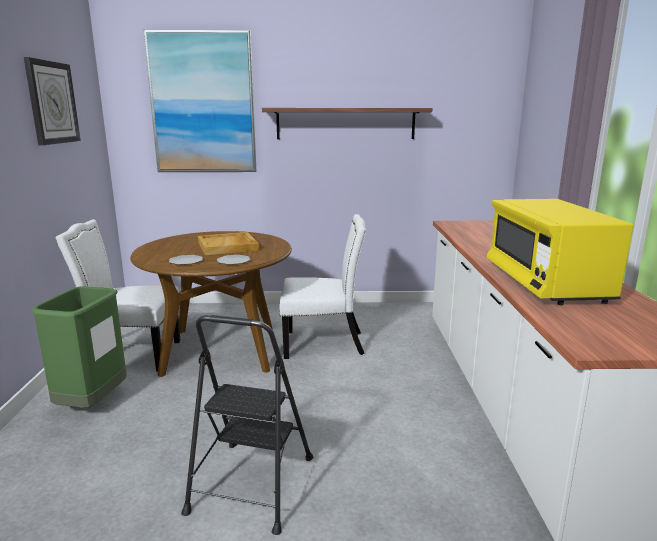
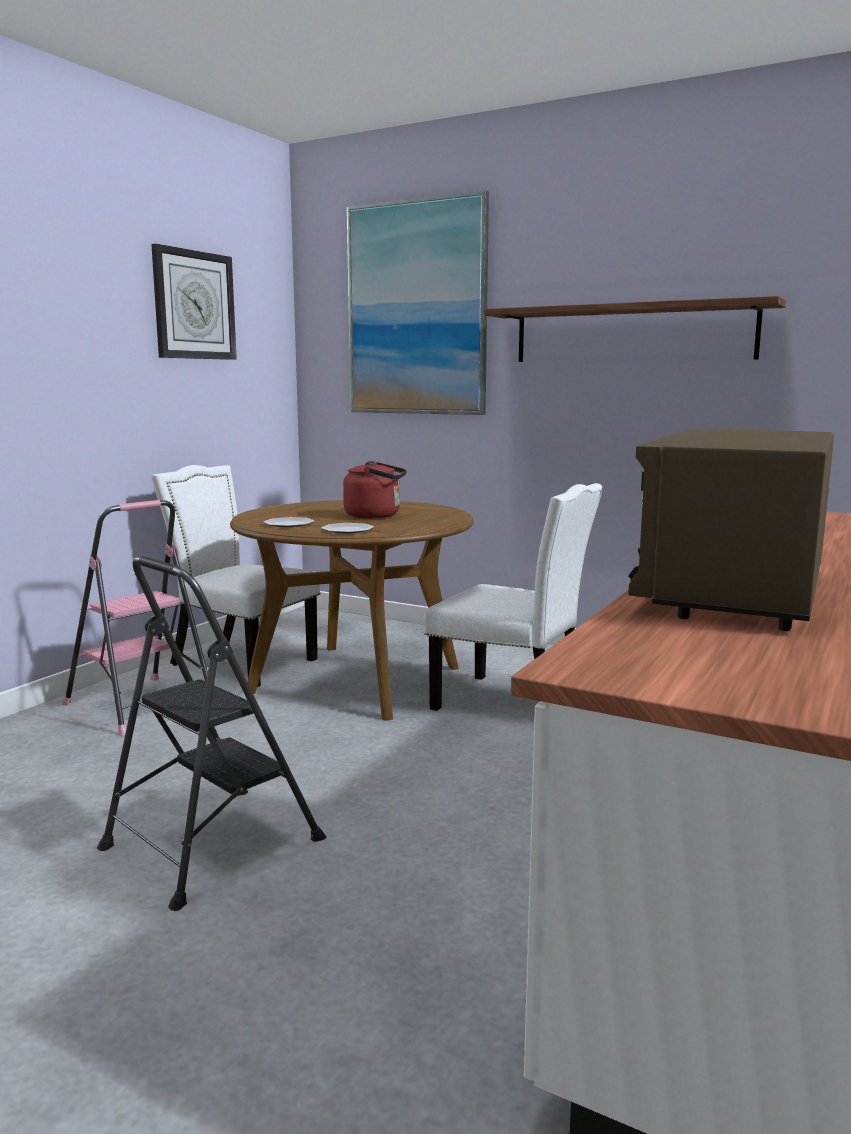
camera: 30 degrees right, 5 degrees down
(93, 404) = (142, 705): green trash can -> pink step ladder
(228, 246) = (376, 516): beige tray -> red kettle
(545, 283) = (734, 592): yellow microwave -> brown microwave

